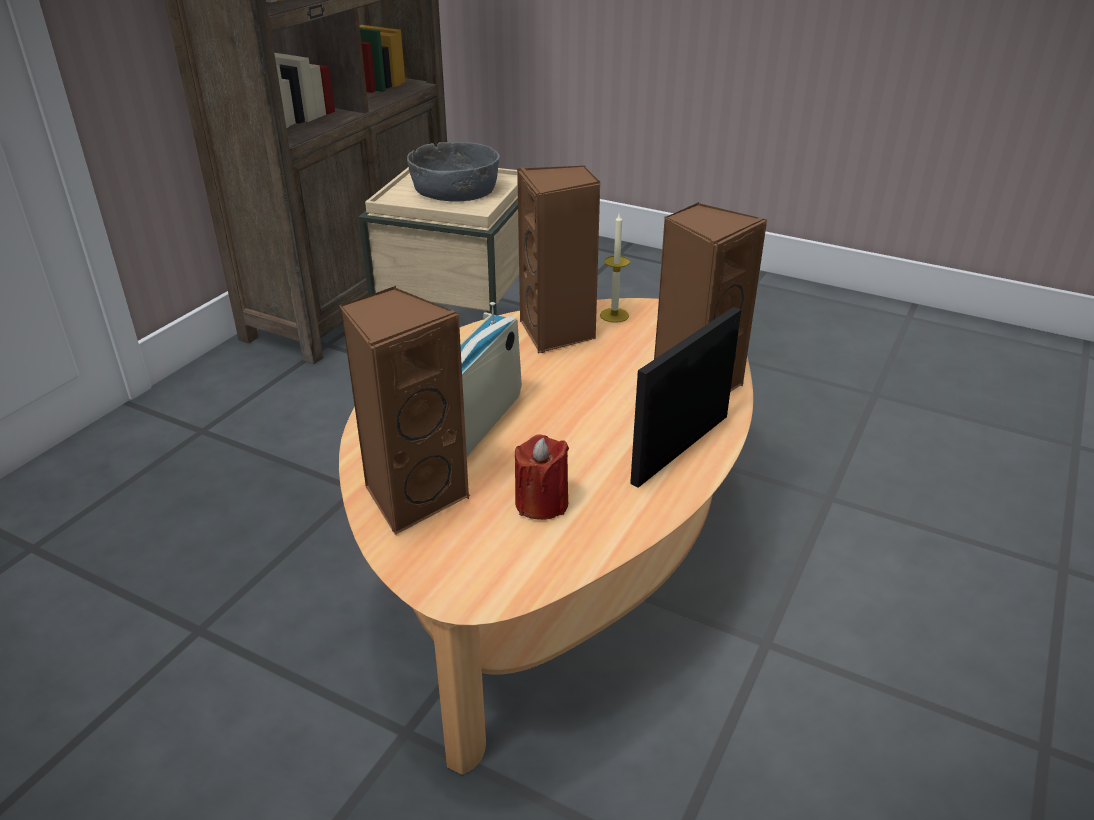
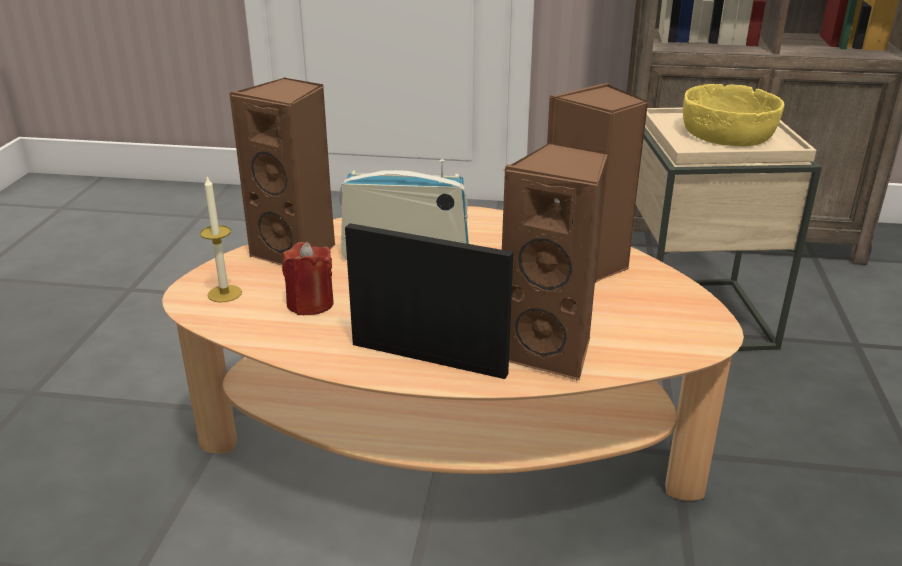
camera: 70 degrees right, 5 degrees down
(456, 189) = (728, 133): grey bowl -> yellow bowl
(614, 315) = (654, 285): candle -> candle (224, 293)

